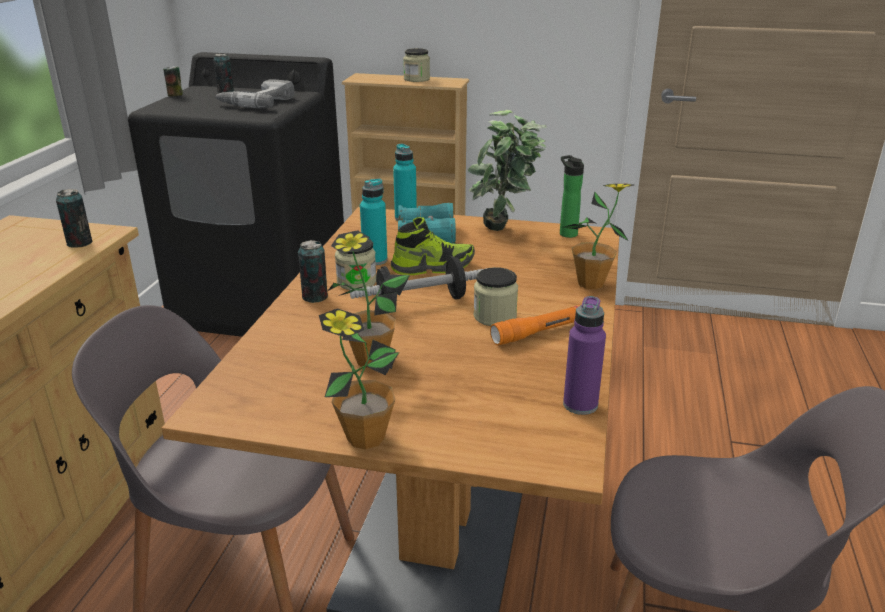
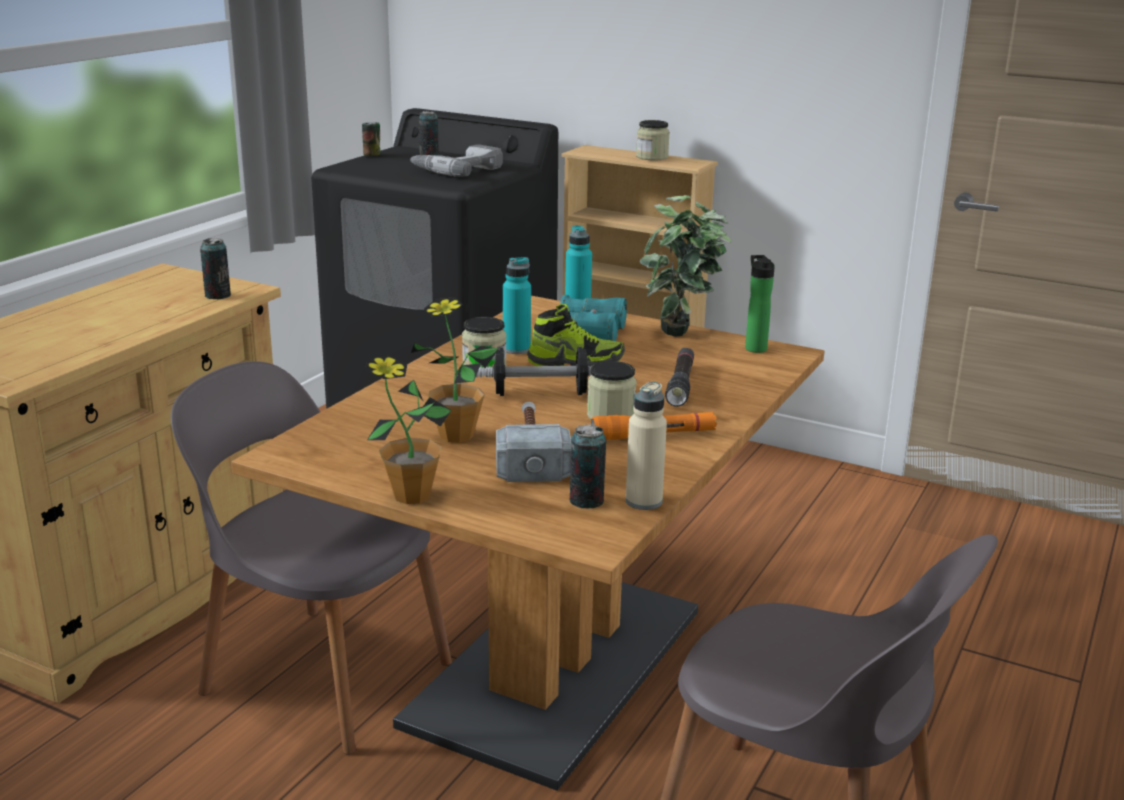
camera: 15 degrees right, 5 degrees down
(315, 297) = (432, 375): can -> can (586, 501)
(450, 368) = (531, 453): none -> hammer
(532, 276) = (681, 385): none -> black flashlight
(580, 405) = (643, 501): purple bottle -> beige bottle
(591, 283) = (743, 399): potted plant -> none

